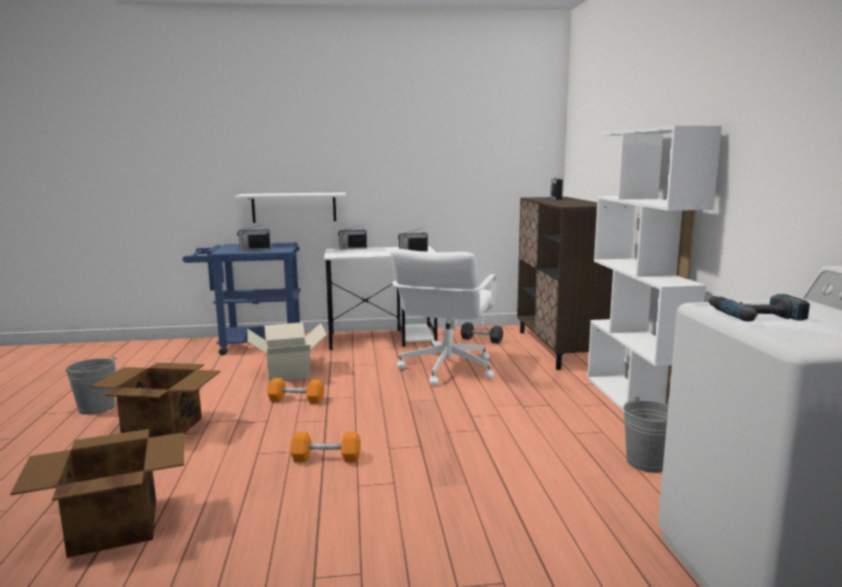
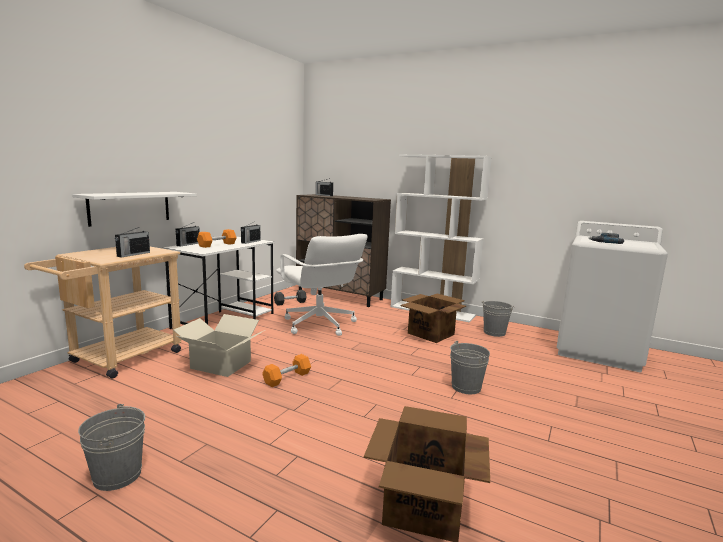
camera: 55 degrees left, 0 degrees up
(162, 428) = (248, 446): cardboard box -> cardboard box (430, 334)
(252, 345) = (119, 359): blue cart -> beige cart
(326, 458) = (402, 396): orange dumbbell -> orange dumbbell (217, 245)
(402, 487) = (466, 387): none -> grey bucket

